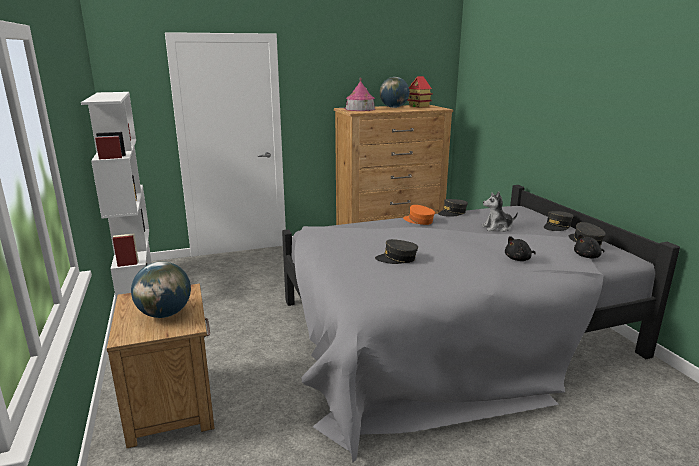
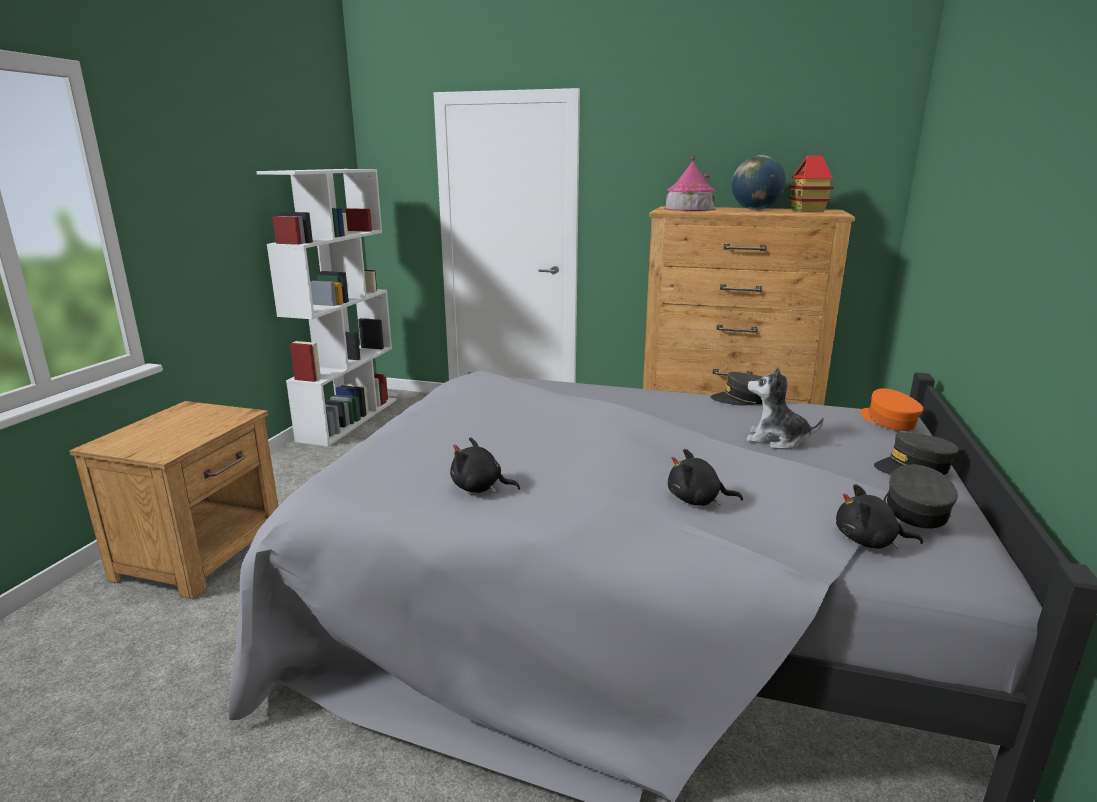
camera: 35 degrees right, 0 degrees up
(164, 314) = (174, 432): globe -> none
(397, 259) = (498, 441): grey cap -> none
(418, 221) = (658, 398): orange cap -> orange cap (887, 421)
(433, 281) = (479, 488): none -> black plush toy

